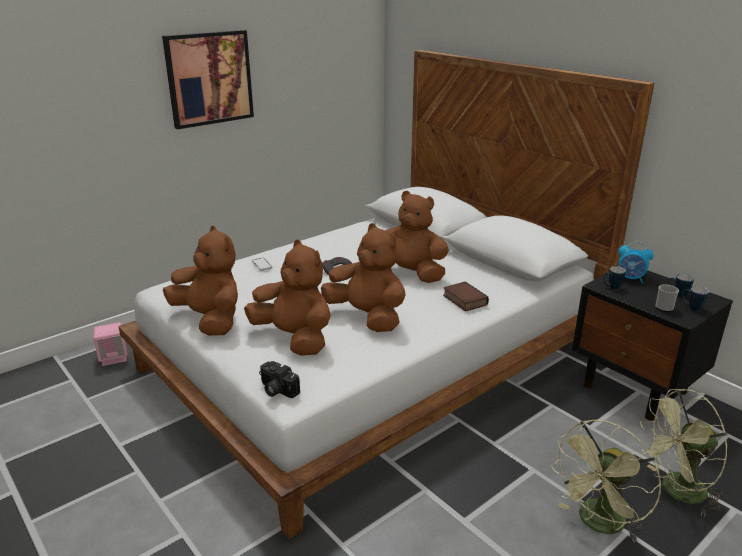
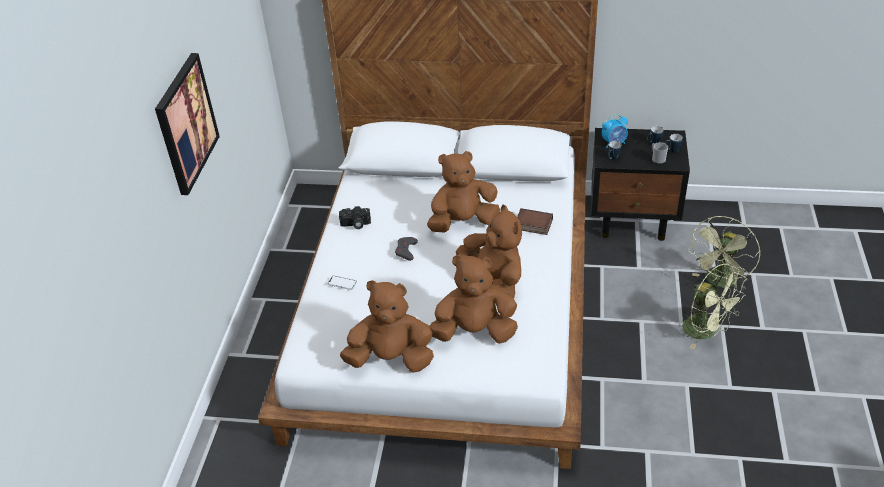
camera: 40 degrees left, 15 degrees up
(114, 358) = (237, 451): pink speaker -> none
(276, 389) = (525, 377): camera -> camera (355, 224)
(367, 317) = (494, 281): brown plush toy -> brown plush toy turned 60 degrees clockwise
(598, 524) = (706, 331): green fan -> green fan turned 45 degrees counterclockwise

